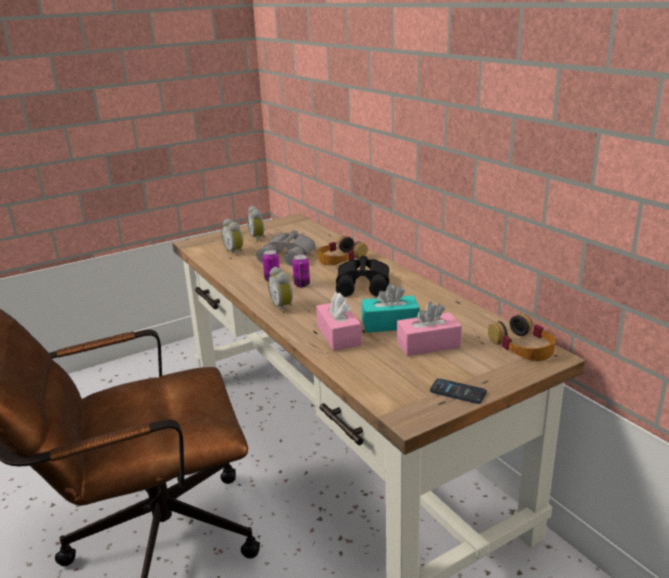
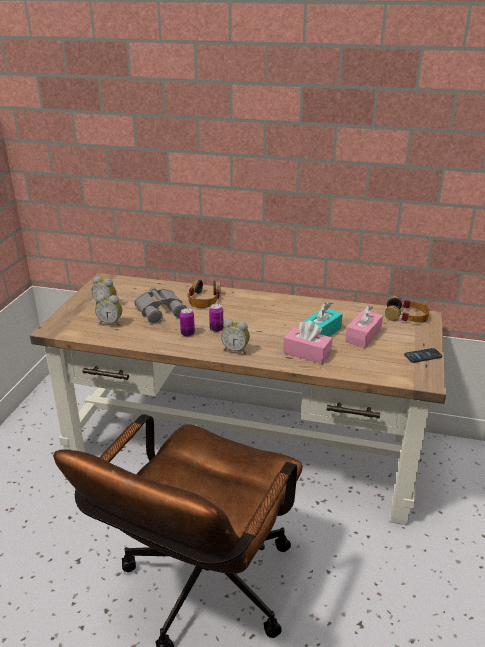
camera: 45 degrees left, 5 degrees up
(364, 284) = (256, 312): black binoculars -> none

